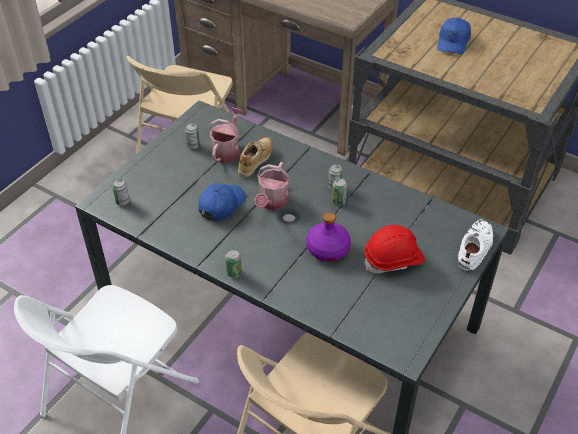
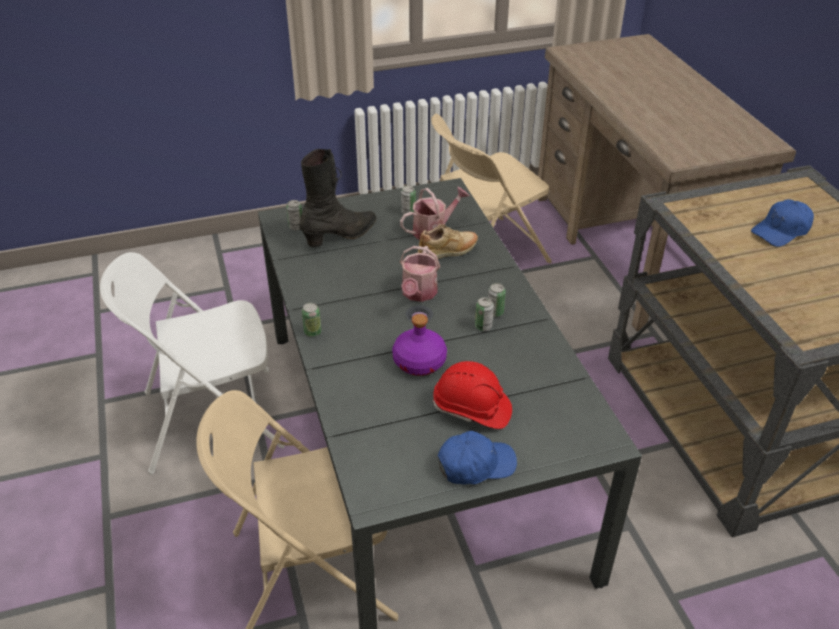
camera: 40 degrees right, 5 degrees down
(165, 190) = (340, 236): none -> black boot
(221, 205) = (371, 272): blue cap -> blue cap (475, 465)
(272, 202) = (418, 294): watering can -> watering can turned 45 degrees counterclockwise
(474, 247) = (574, 450): white shoe -> none

